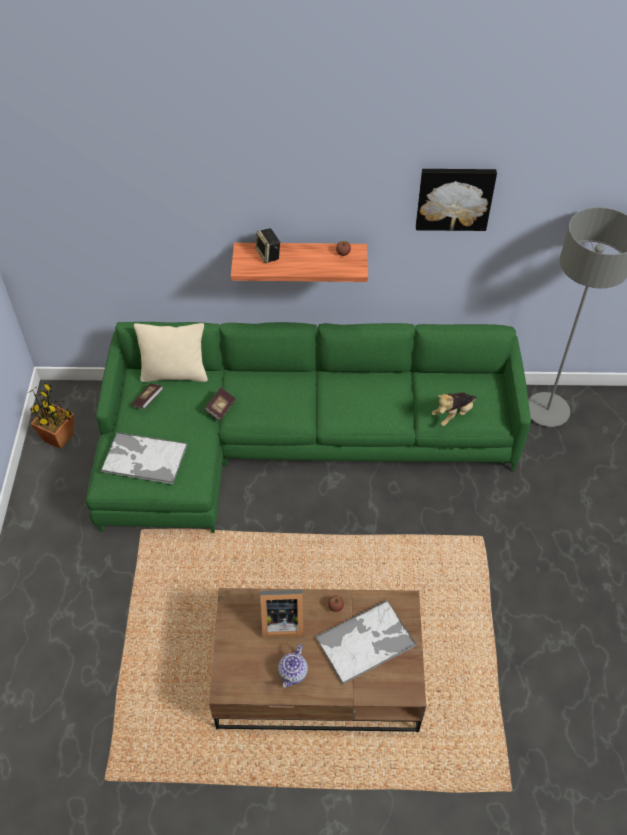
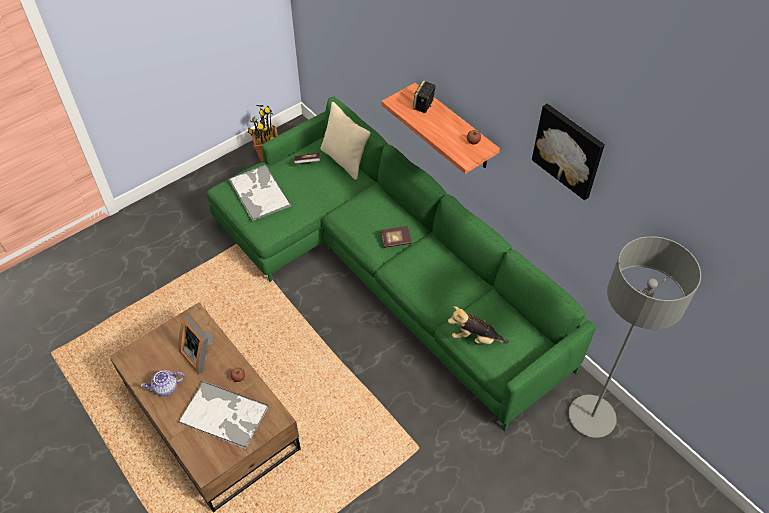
camera: 50 degrees right, 0 degrees up
(220, 408) = (339, 202): book -> book (396, 241)

